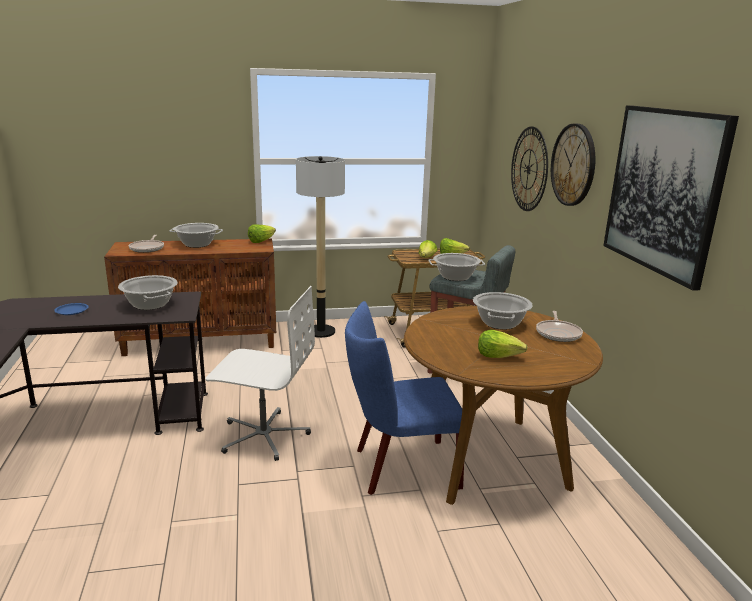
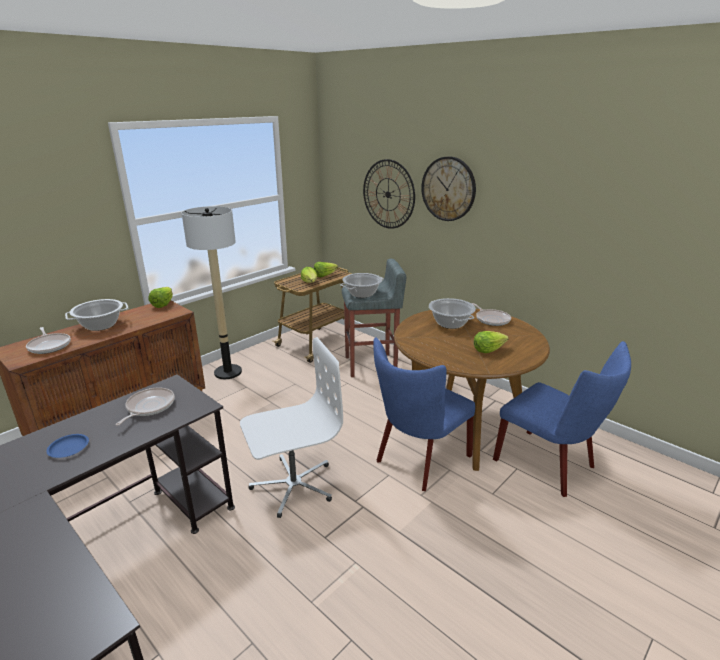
camera: 35 degrees left, 5 degrees up
(150, 304) = (149, 407): cooking pot -> frying pan
(546, 540) = (550, 465): none -> blue chair
(663, 191) = (557, 204): picture -> none

